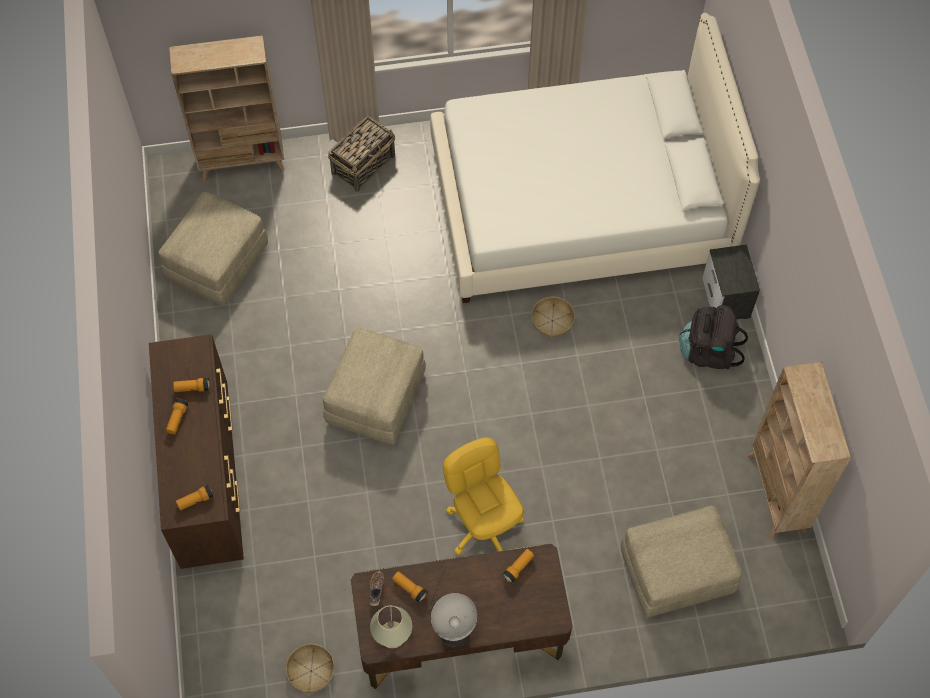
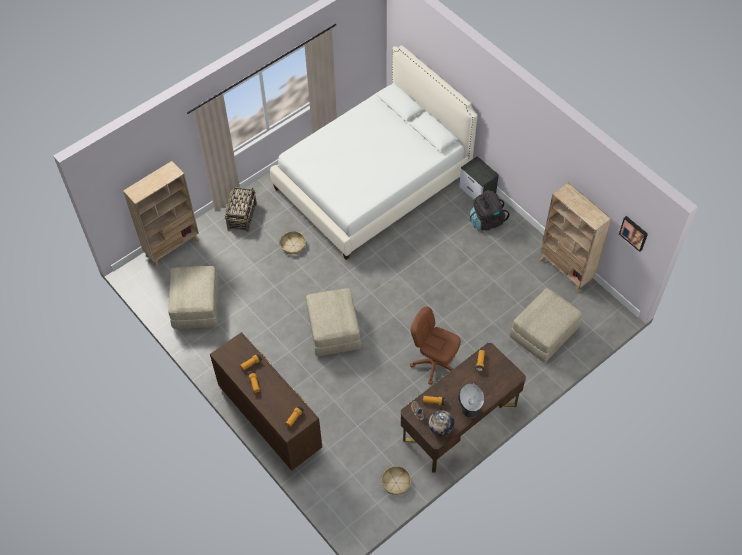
camera: 30 degrees left, 5 degrees down
(392, 635) = (441, 428): beige table lamp -> globe
(483, 526) = (434, 363): yellow office chair -> brown office chair
(552, 320) = (398, 245): basket -> basket (293, 245)
(872, 500) = (634, 233): none -> picture

